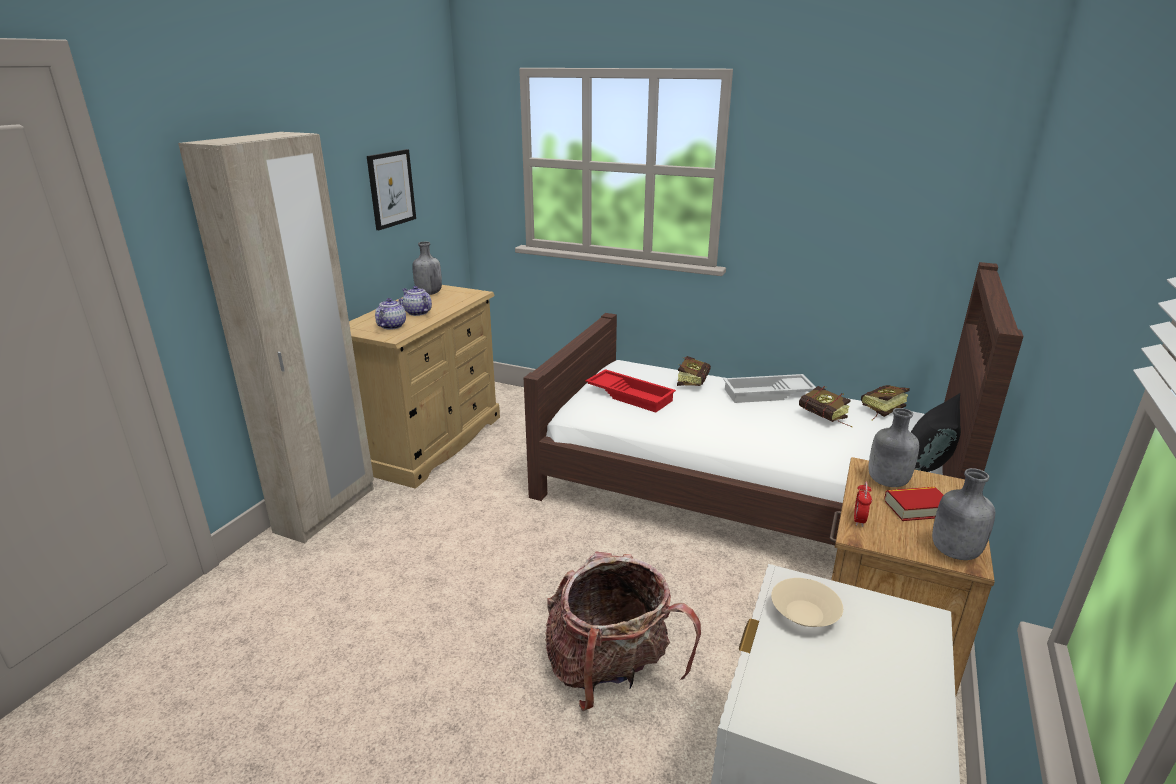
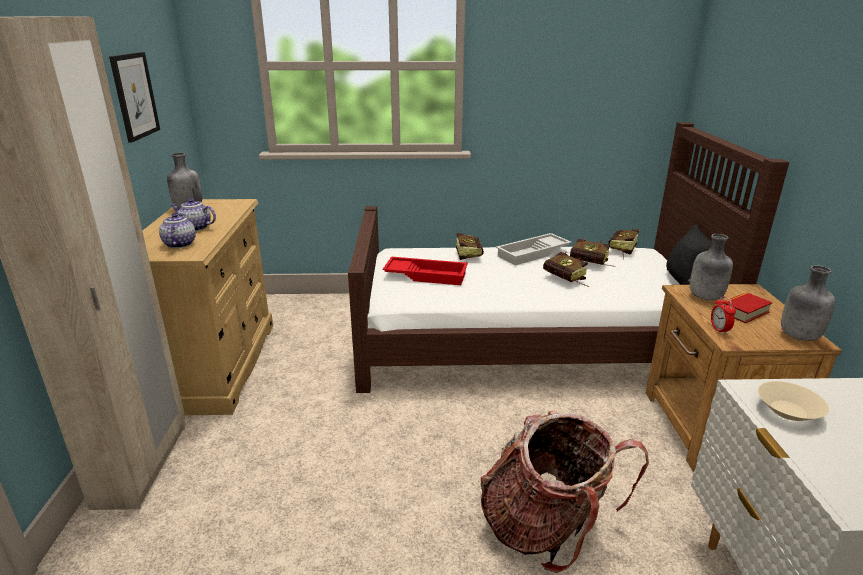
camera: 25 degrees left, 0 degrees up
(776, 431) = (567, 281): none -> book

